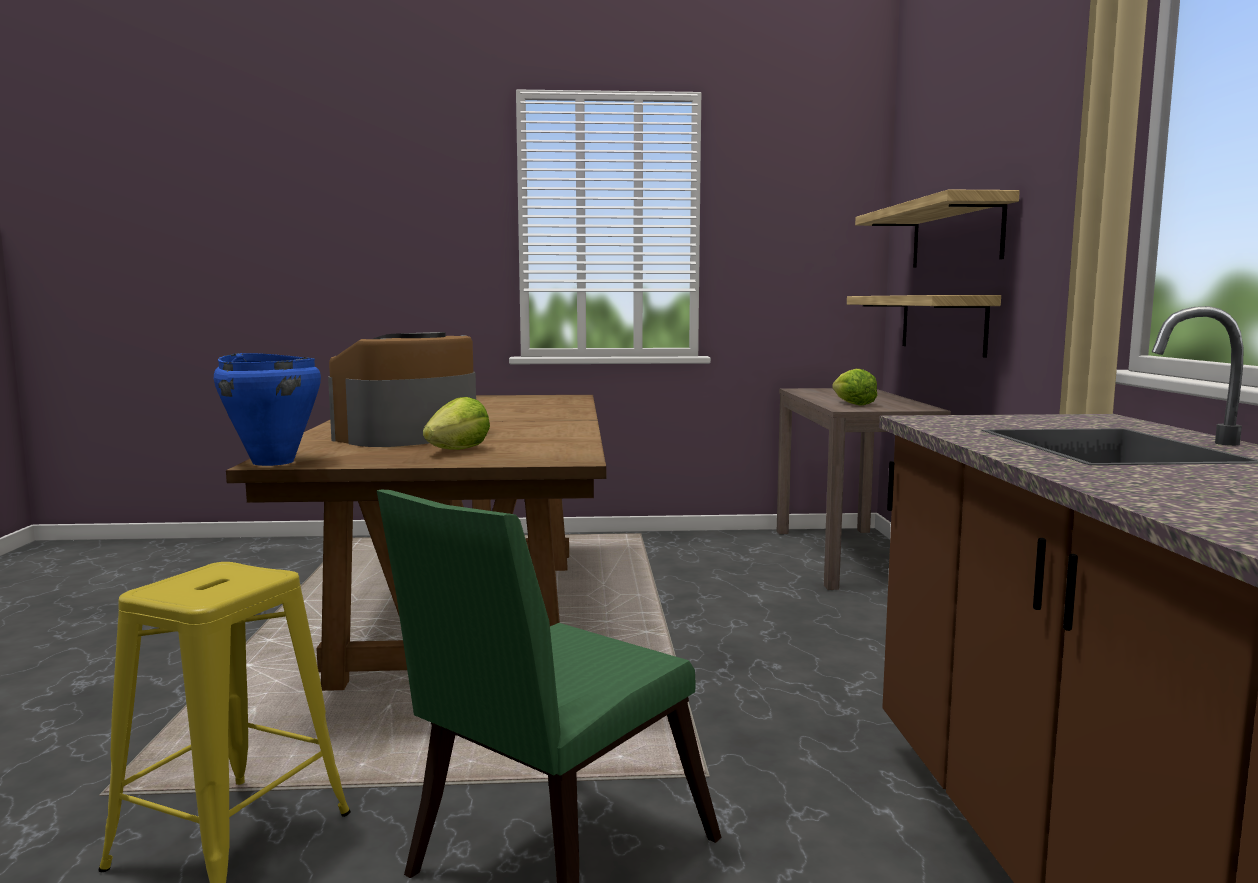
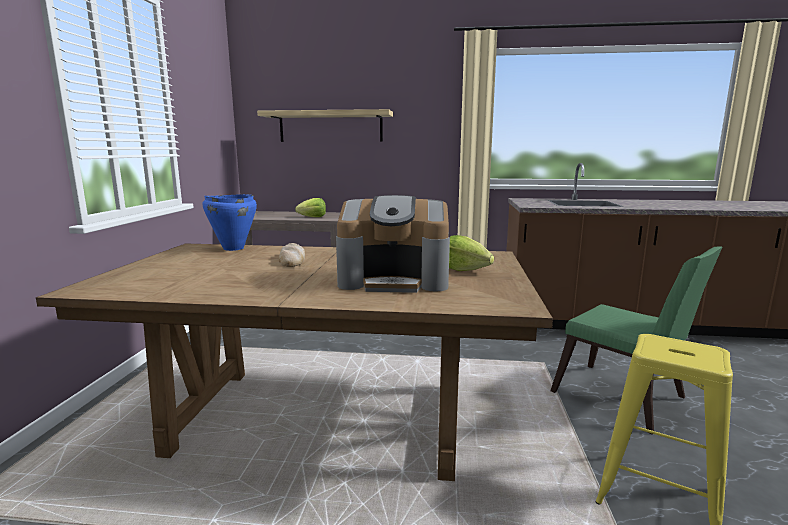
camera: 80 degrees left, 5 degrees up
(273, 462) = (516, 307): blue cooking pot -> blue cooking pot (233, 248)
(408, 436) = (394, 280): coffee machine -> coffee machine turned 45 degrees counterclockwise
(513, 414) = (292, 259): none -> bread
(942, 323) = (322, 171): shelf -> none

